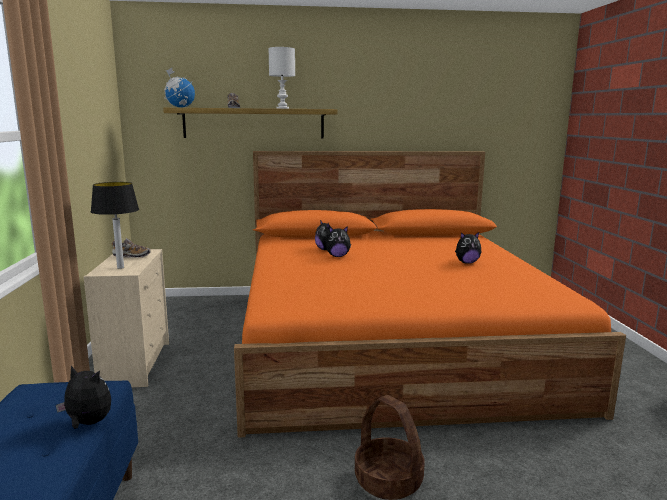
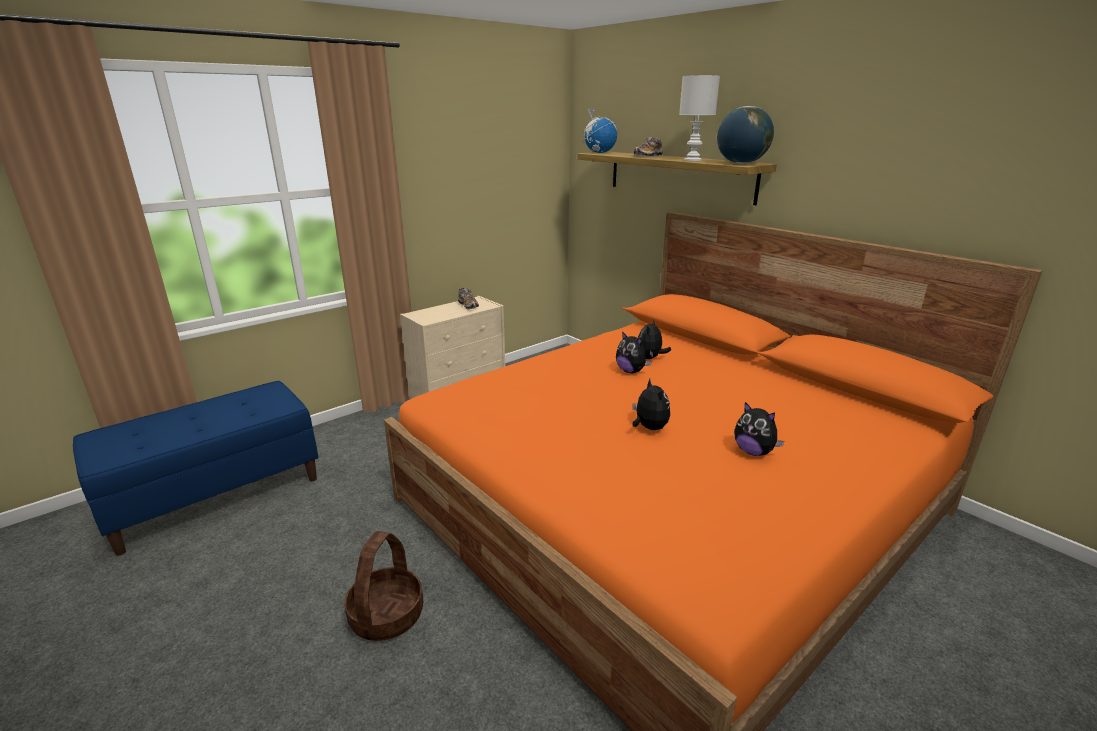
camera: 55 degrees right, 10 degrees up
(88, 423) = (236, 424): plush toy -> plush toy (649, 428)
(120, 268) = (433, 314): table lamp -> none
(320, 108) = (741, 163): none -> globe

